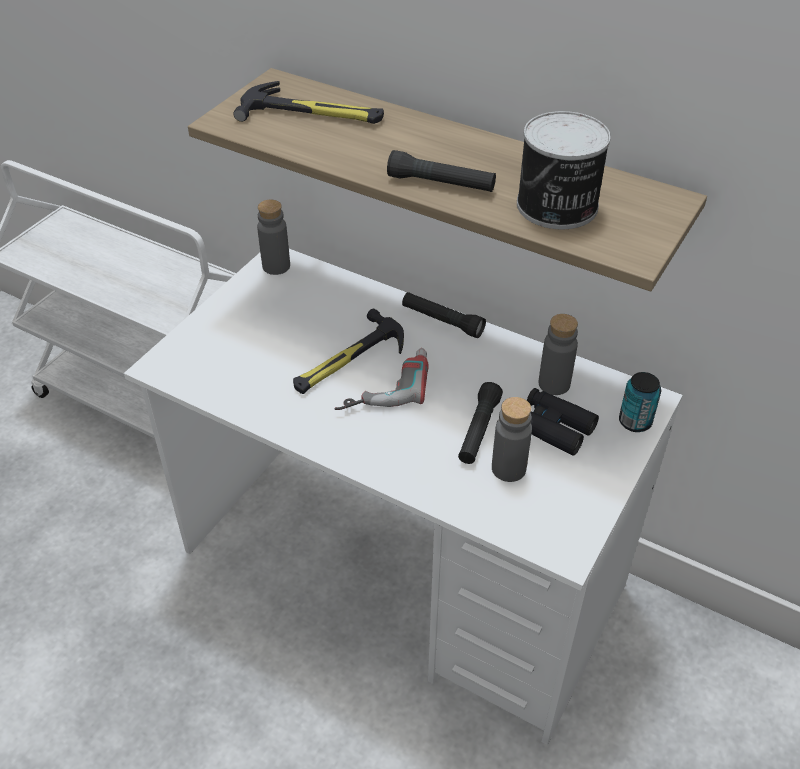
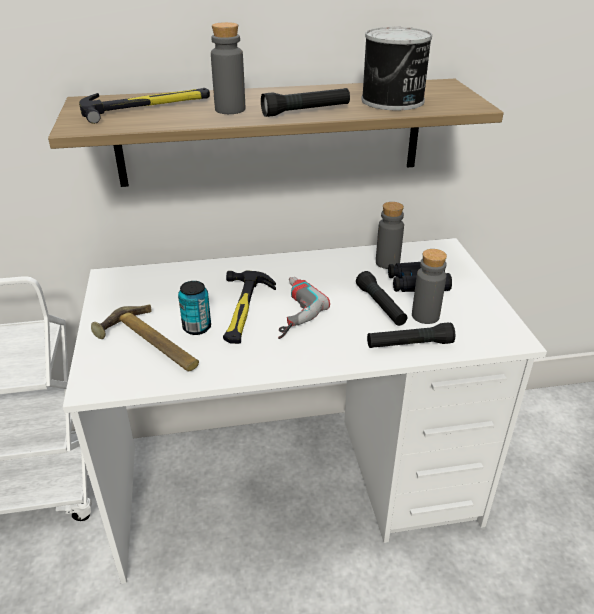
camera: 40 degrees left, 10 degrees down
(233, 354) = (149, 347): none -> hammer
(276, 266) = (114, 281): grey bottle -> grey bottle (230, 109)
(442, 321) = (277, 262): black flashlight -> black flashlight (409, 344)
(635, 422) = (453, 260): can -> can (197, 327)

